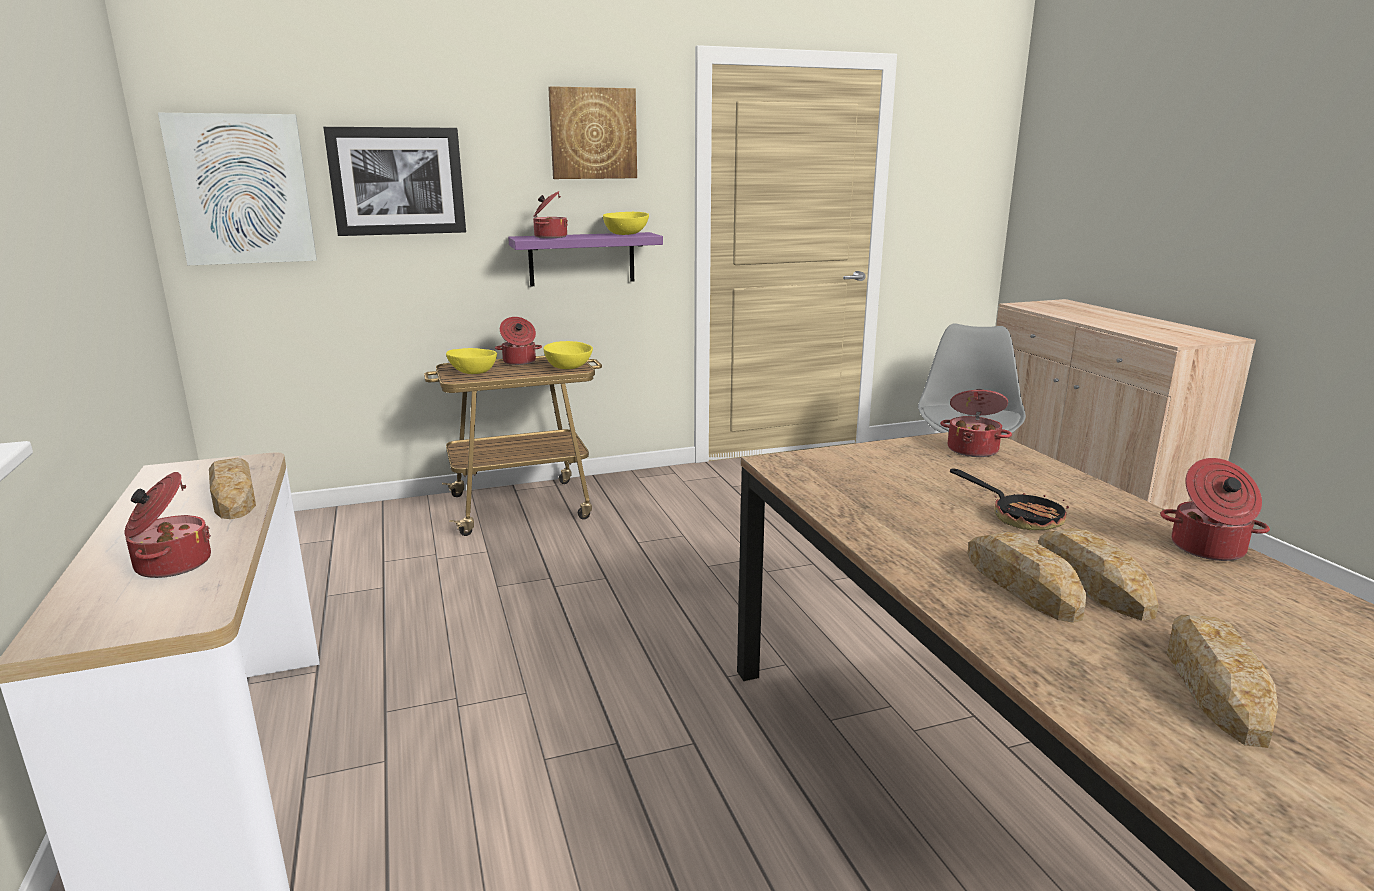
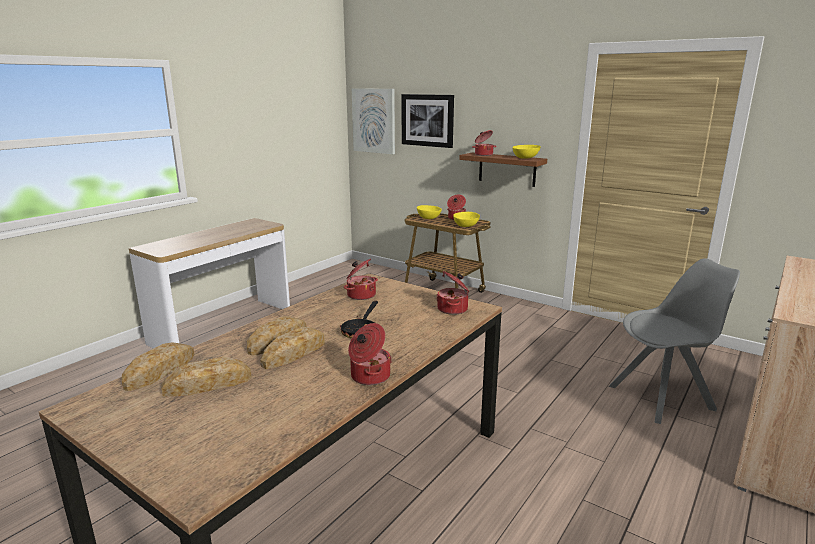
camera: 55 degrees right, 0 degrees up
(171, 564) = (190, 241): cooking pot -> cooking pot (360, 295)
(234, 497) = (241, 232): bread -> bread (160, 371)
(582, 259) = (507, 169): purple shelf -> brown shelf
(593, 133) = (520, 98): picture -> none

